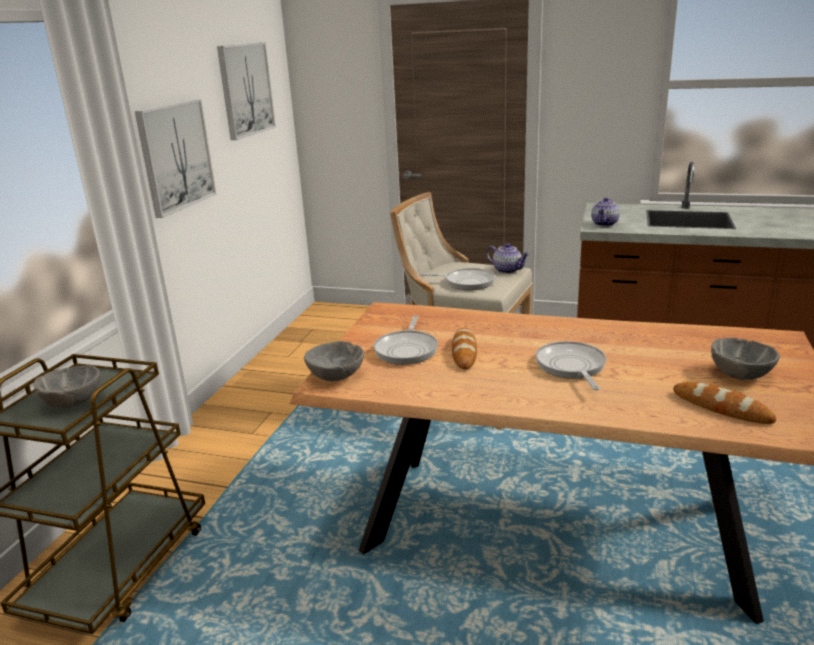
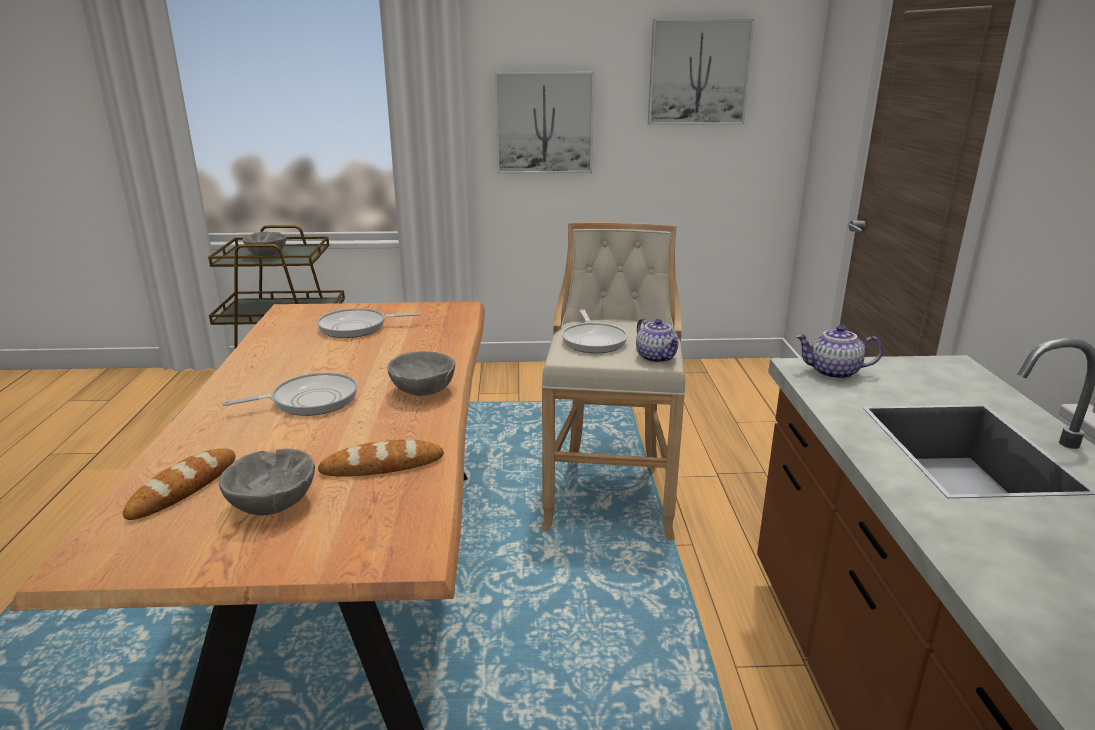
camera: 70 degrees right, 0 degrees up
(337, 376) = (299, 312): grey bowl -> grey bowl (424, 392)
(464, 352) = (351, 349): bread -> bread (382, 465)
(508, 270) = (657, 357): teapot -> teapot turned 45 degrees counterclockwise

